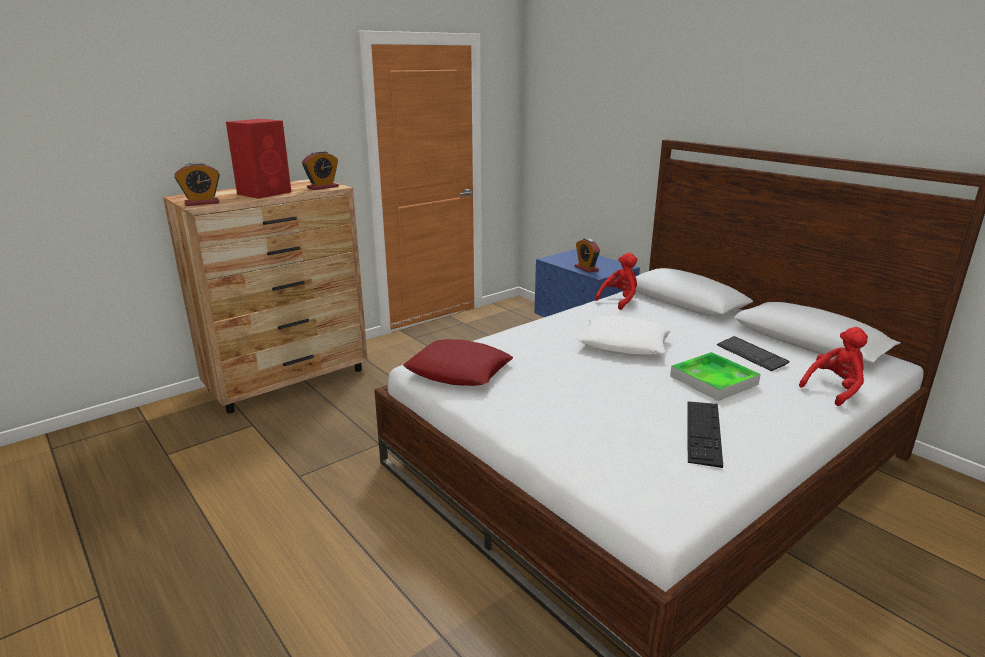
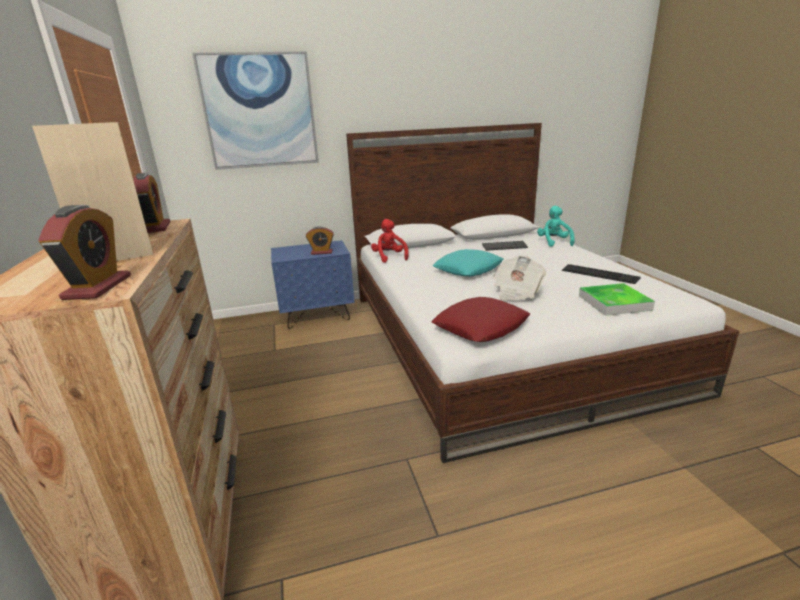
camera: 65 degrees left, 0 degrees up
(265, 193) = (118, 251): red speaker -> beige speaker
(564, 377) = (516, 292): none -> newspaper
(598, 102) = (260, 111): none -> picture
(623, 344) = (468, 269): white pillow -> turquoise pillow
(713, 380) = (535, 259): tray -> tray (614, 303)
(834, 389) = (553, 242): red plush toy -> turquoise plush toy

